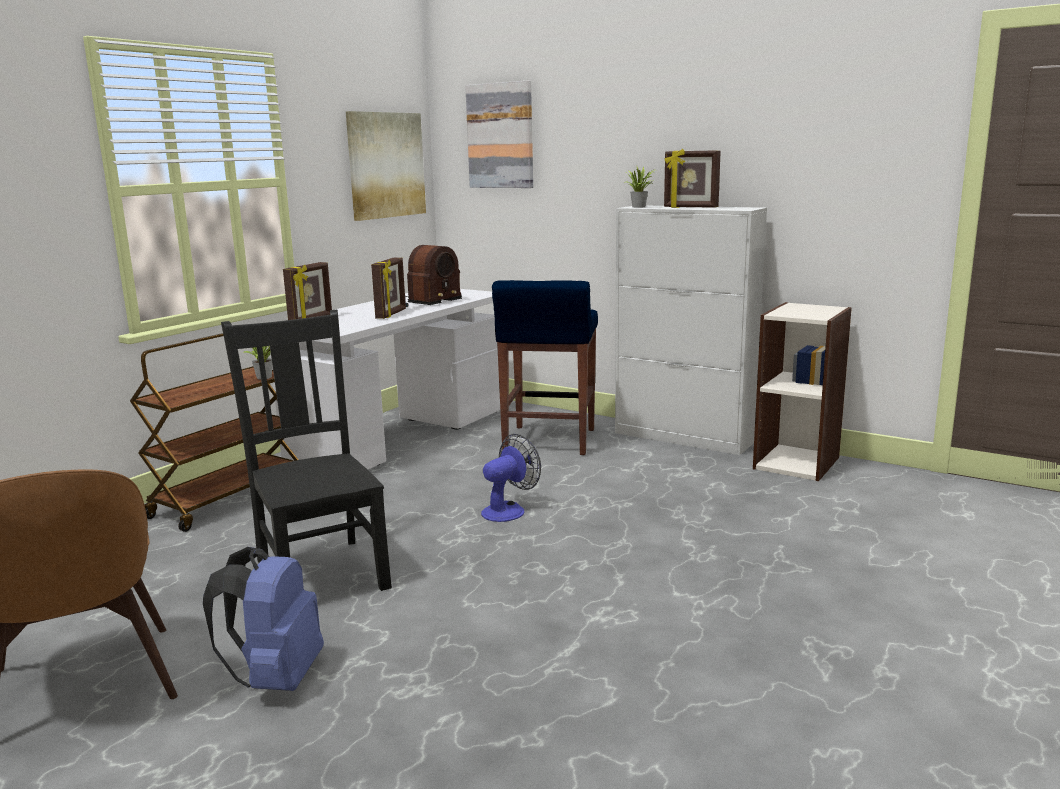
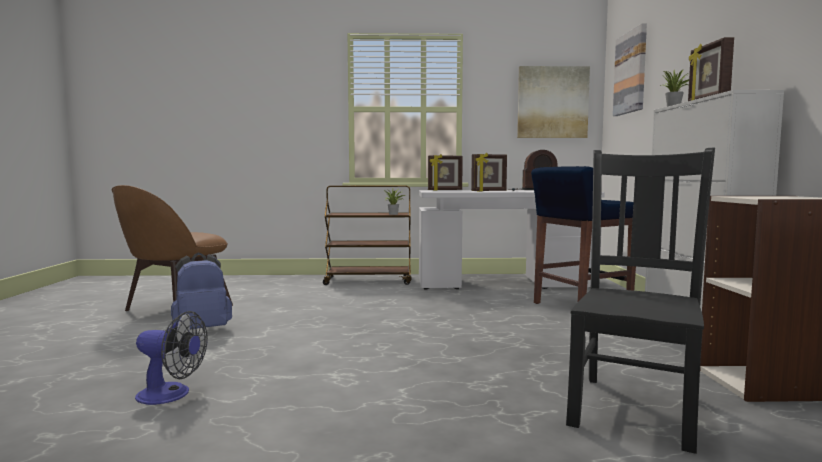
camera: 55 degrees right, 10 degrees down
(321, 572) = (314, 311): black chair -> black chair (635, 408)
(509, 510) = (451, 323): fan -> fan (171, 395)

